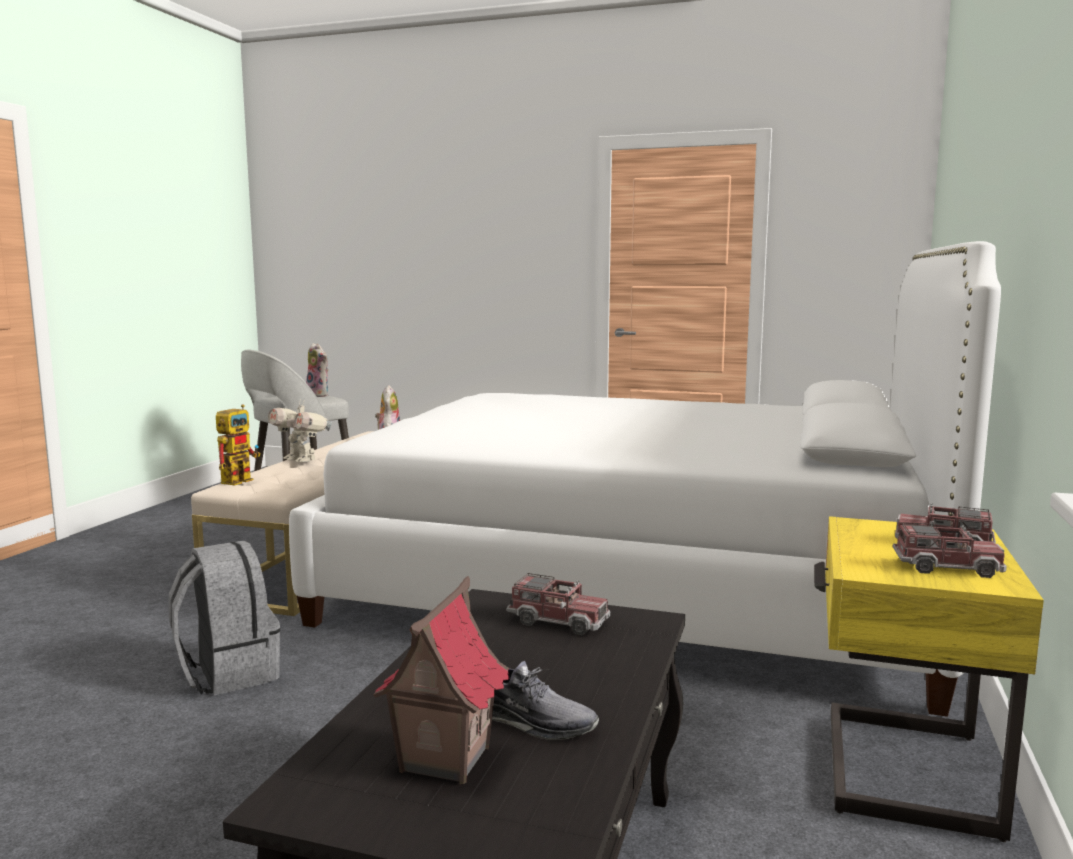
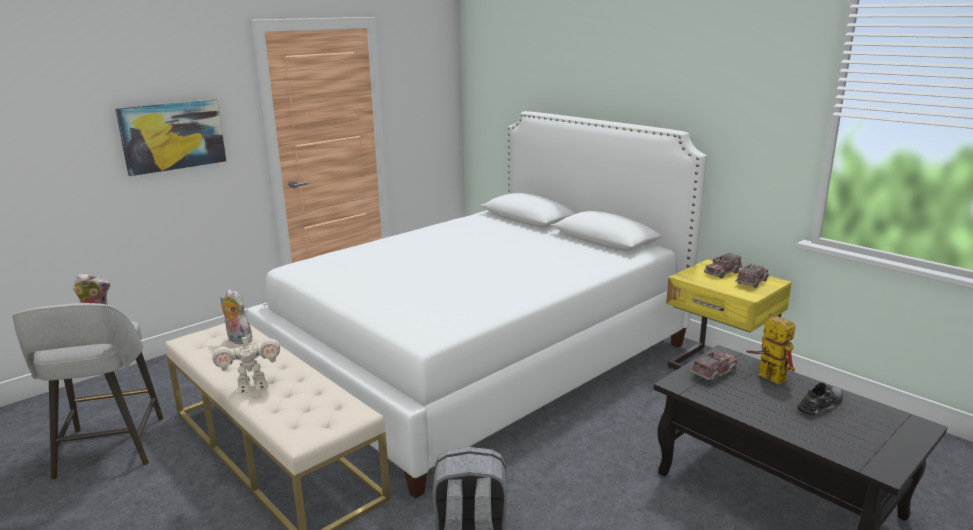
camera: 60 degrees left, 10 degrees up
(239, 480) = (288, 425): toy robot -> toy robot (765, 376)
(443, 759) = (851, 430): toy house -> none
(499, 257) = (173, 136): none -> picture

